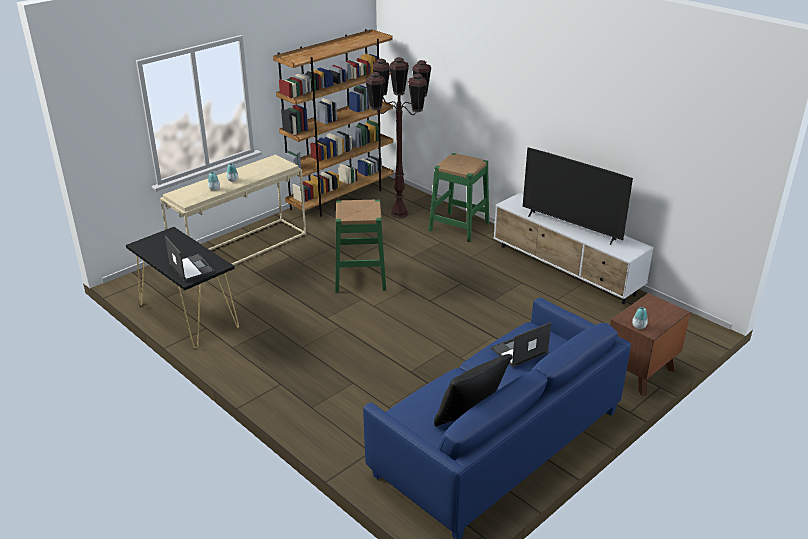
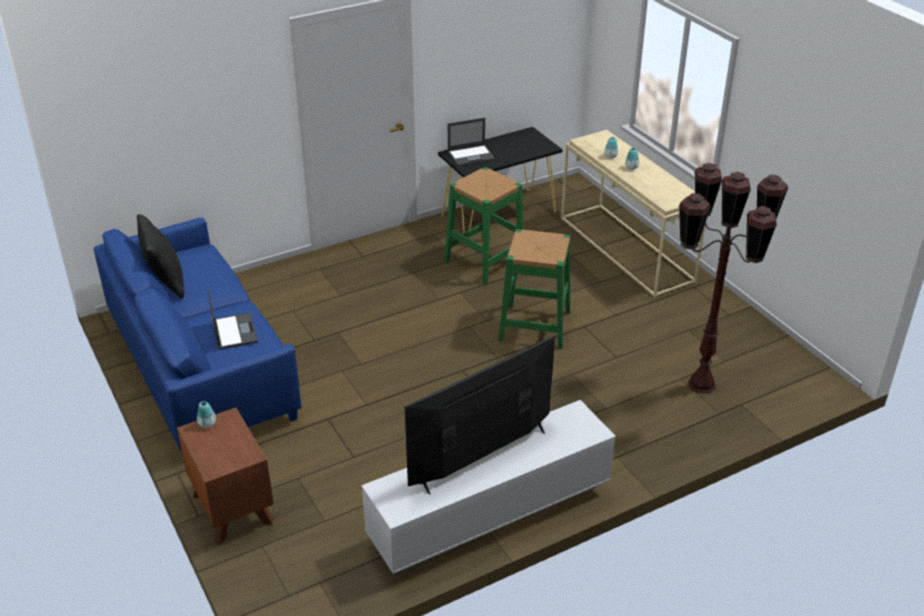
camera: 105 degrees right, 5 degrees up
(341, 197) = (761, 338): brown bookcase -> none
(459, 226) = (650, 436): green stool -> green stool (484, 260)

